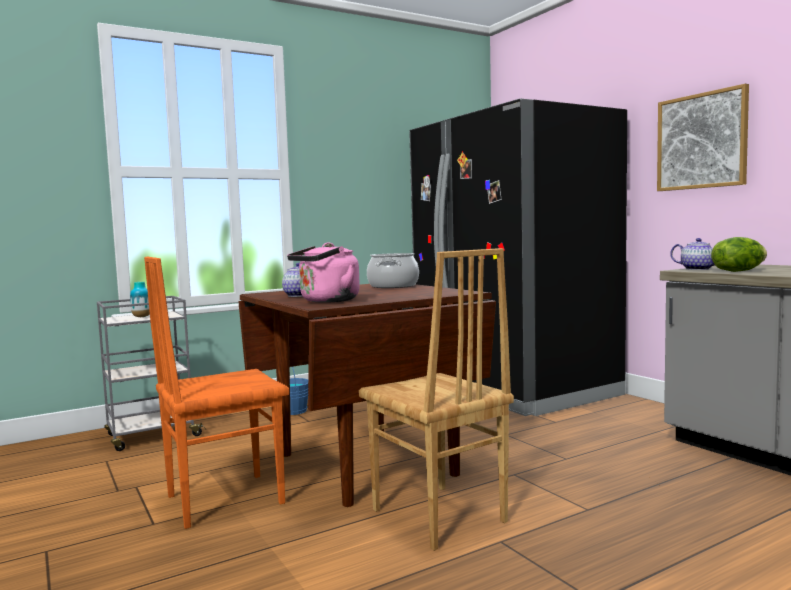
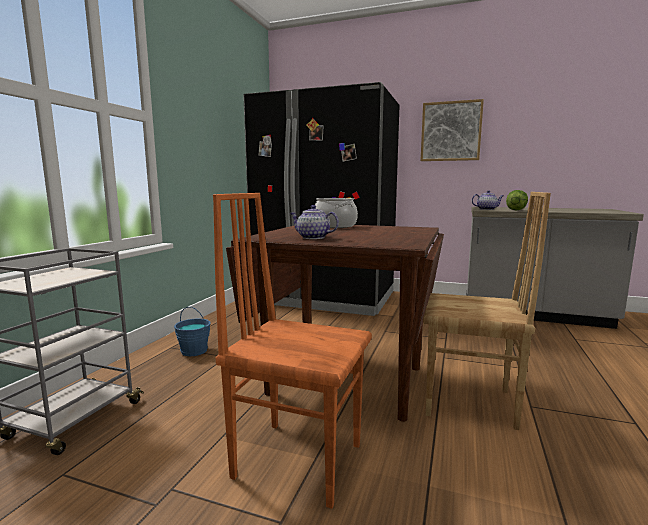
camera: 40 degrees left, 5 degrees up
(142, 317) = (55, 278): vase -> none
(223, 499) = (298, 459): orange chair -> orange chair turned 90 degrees clockwise
(327, 301) = (376, 240): pink kettle -> none

